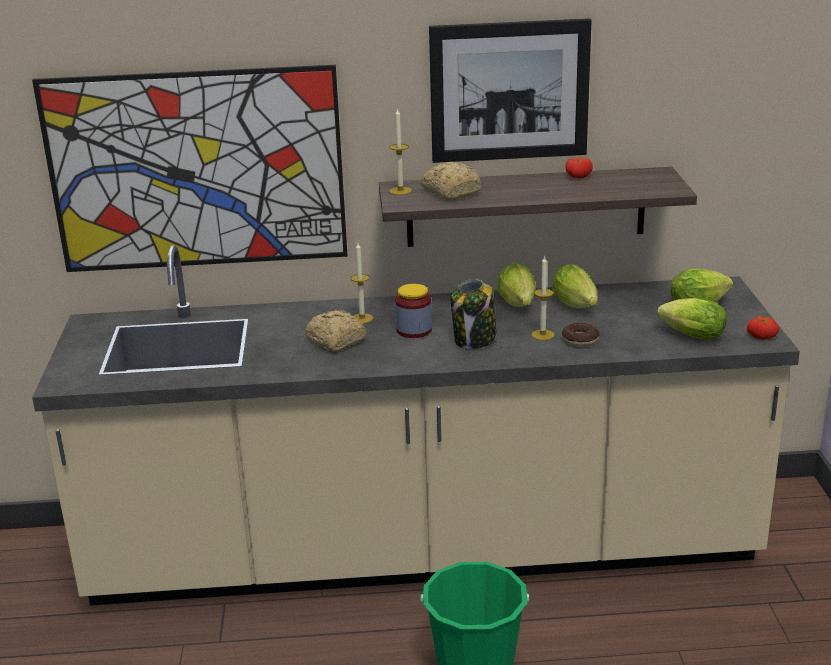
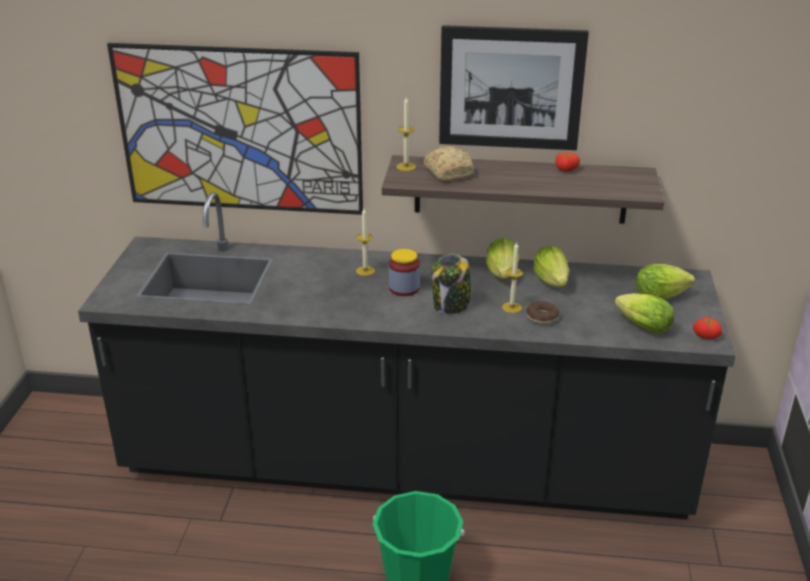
camera: 10 degrees right, 5 degrees up
(336, 341) = (335, 291): bread -> none
(423, 553) = (405, 468): beige counter -> black counter

